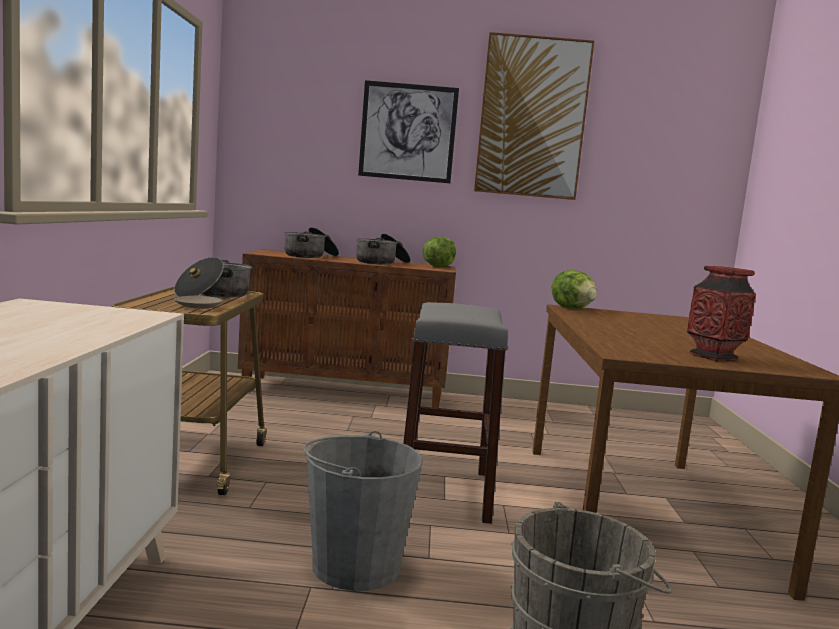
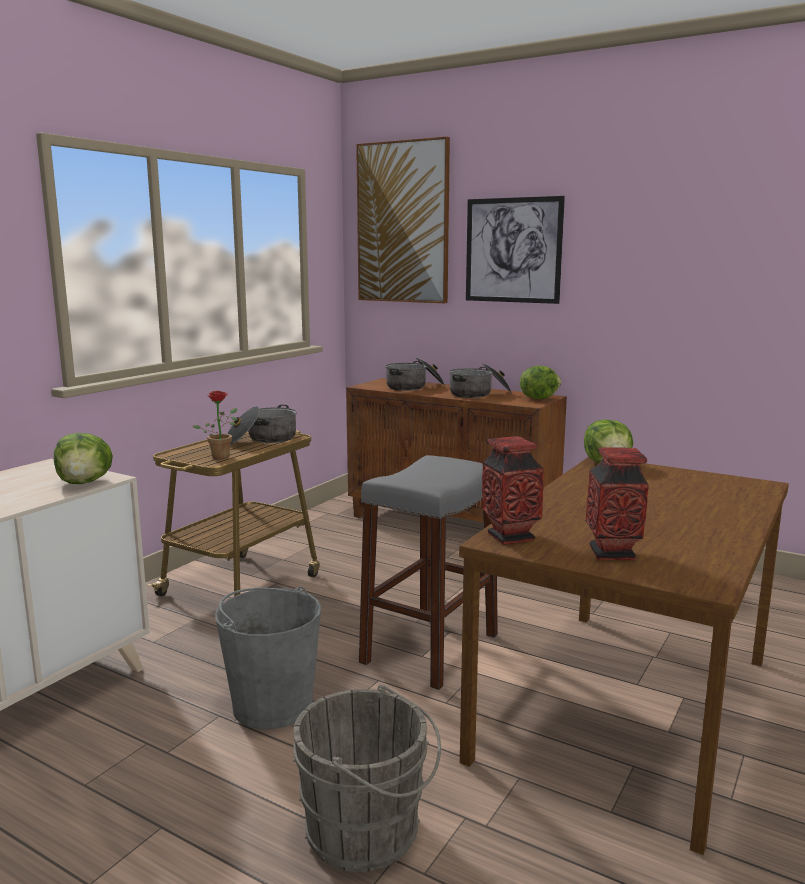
camera: 30 degrees right, 5 degrees up
(131, 318) = (85, 483): none -> lettuce
(199, 307) = (222, 456): beige plate -> potted plant
(532, 118) = (650, 220): picture -> picture (403, 223)
(625, 351) = (510, 537): none -> vase

